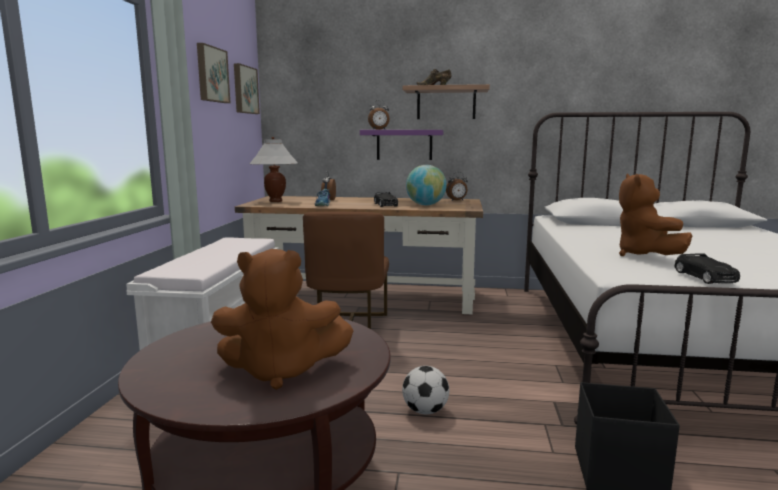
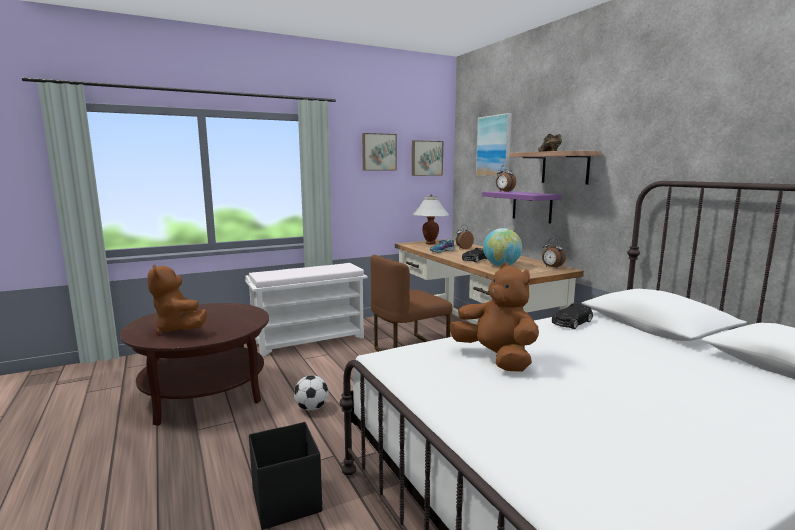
camera: 55 degrees right, 0 degrees up
(338, 79) = (494, 146): none -> picture
(644, 255) = (495, 358): brown plush toy -> brown plush toy turned 90 degrees clockwise
(705, 277) = (424, 386): black toy car -> black toy car (571, 322)

